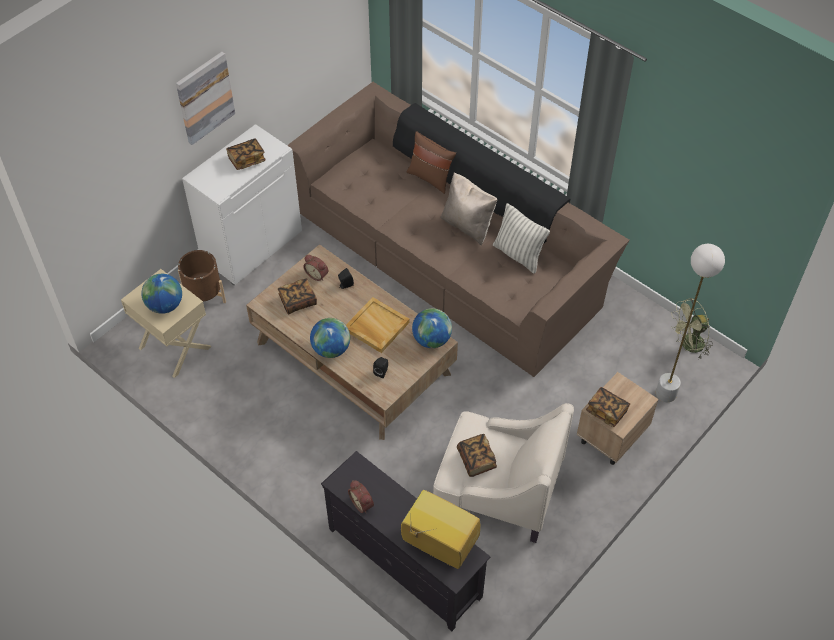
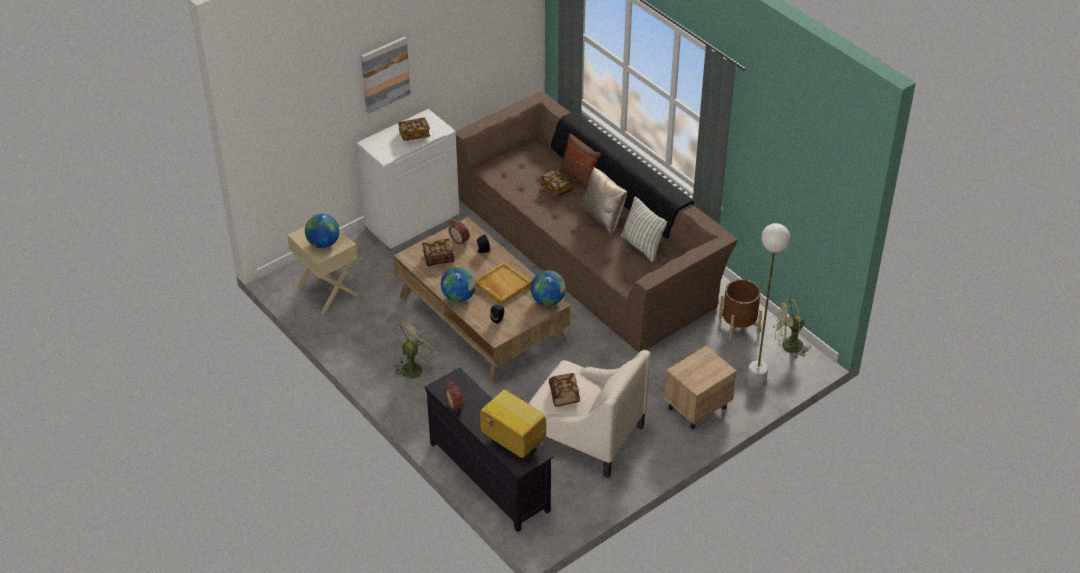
camera: 10 degrees right, 10 degrees down
(204, 296) = (361, 255): brown planter -> brown planter (738, 325)
(292, 432) = (415, 368): none -> green fan
(606, 411) = (687, 373): book -> book (557, 188)

